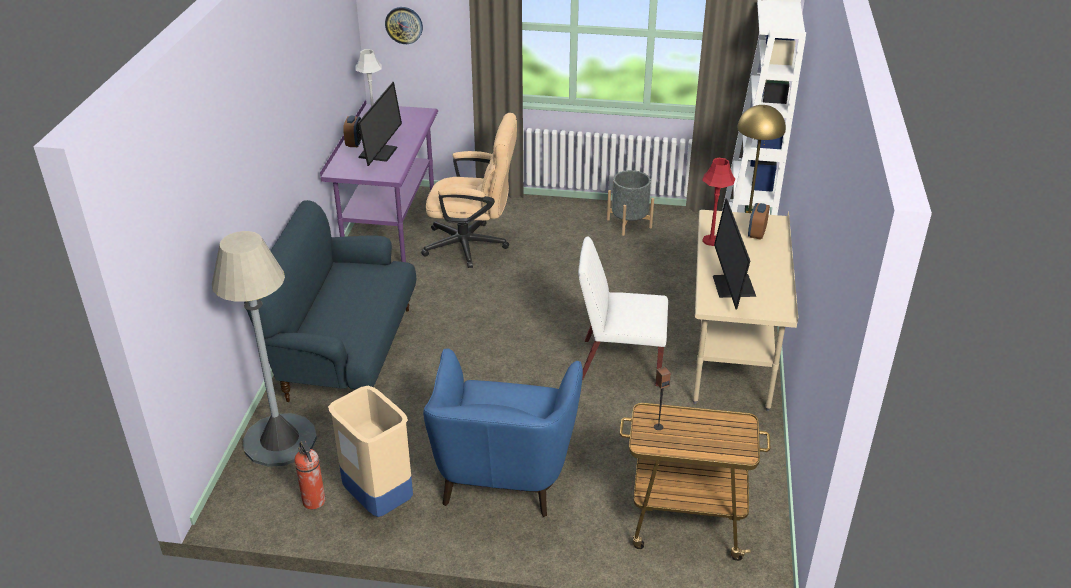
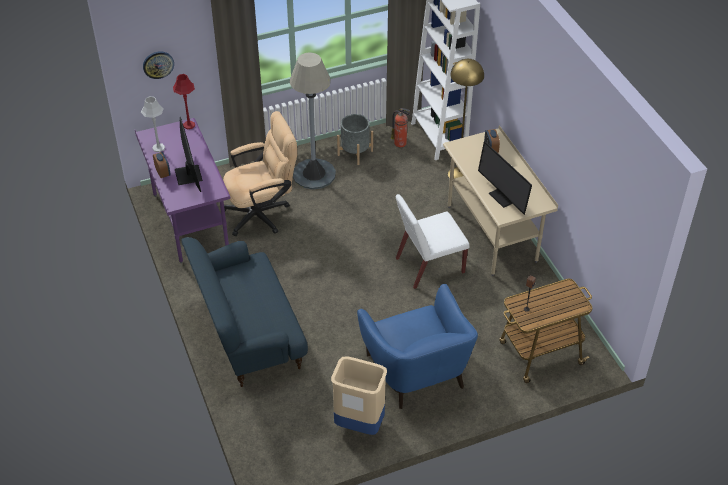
camera: 30 degrees left, 10 degrees up
(279, 440) = (261, 415): grey floor lamp -> grey floor lamp (314, 174)
(314, 501) = (321, 443): fire extinguisher -> fire extinguisher (401, 143)
(711, 240) = (468, 165): red table lamp -> red table lamp (189, 125)

